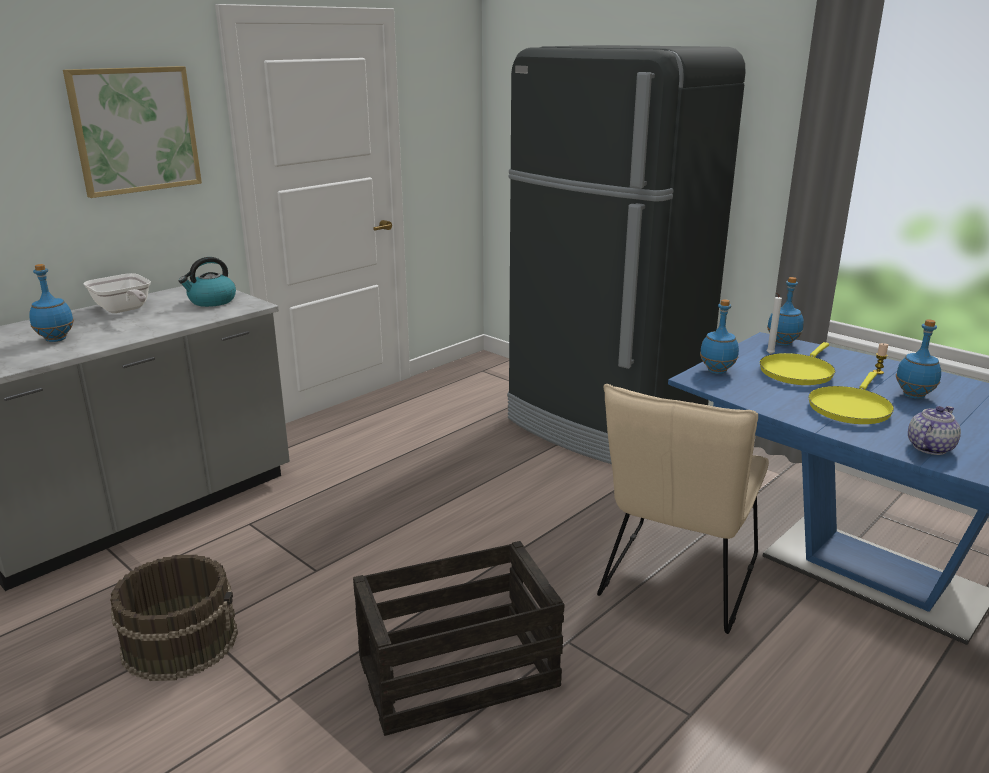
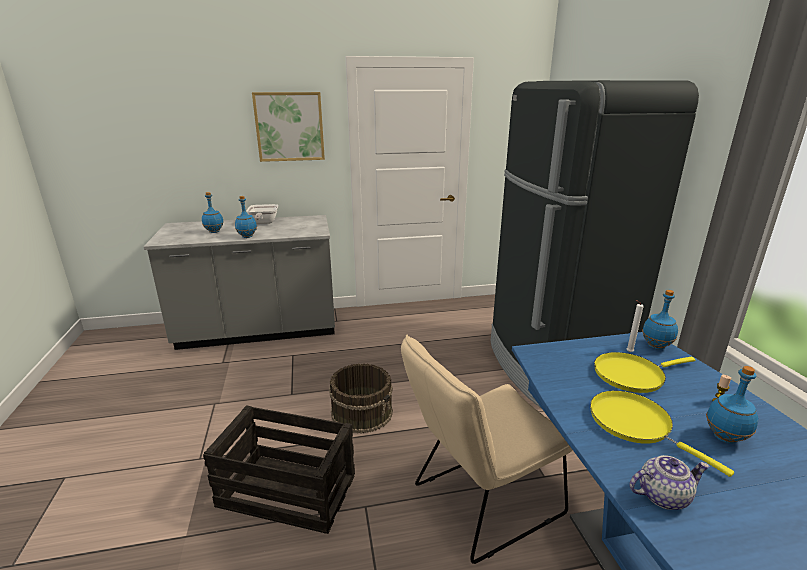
camera: 35 degrees right, 0 degrees up
(180, 641) = (200, 405): brown bucket -> brown bucket (362, 412)
(211, 301) = (305, 226): kettle -> none
(717, 371) = (560, 352): blue bottle -> blue bottle (247, 237)
(850, 408) = (635, 424): yellow frying pan -> yellow frying pan turned 75 degrees clockwise

